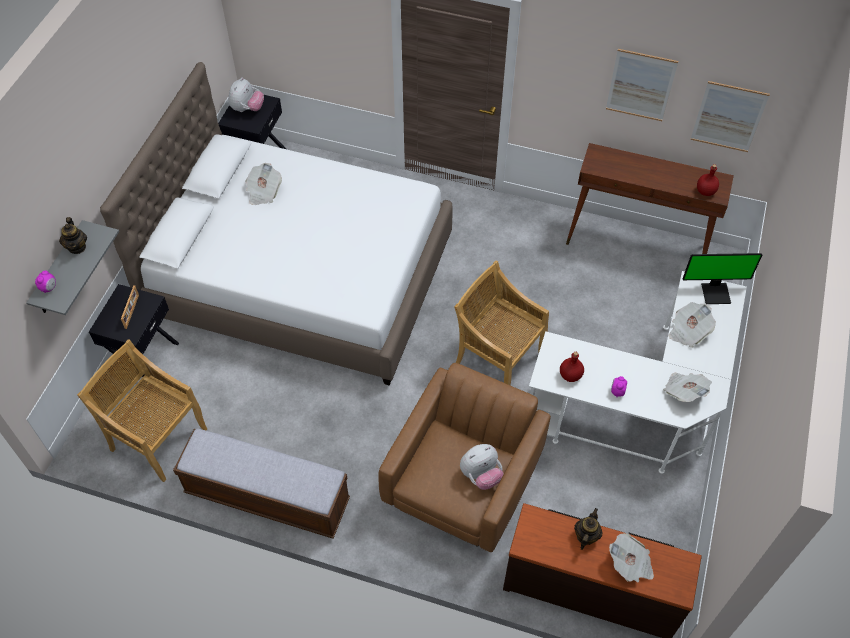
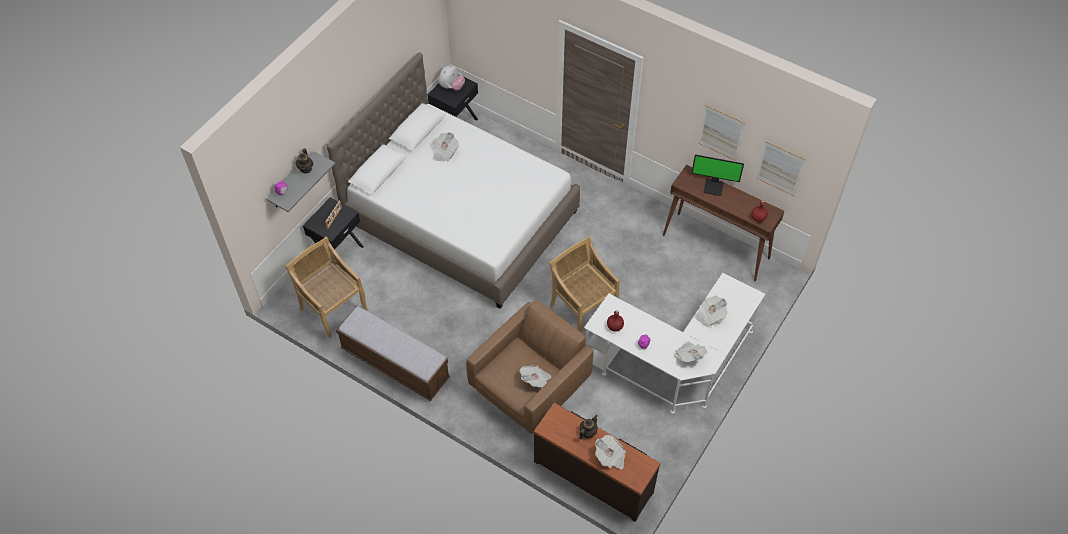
camera: 15 degrees right, 0 degrees up
(481, 475) = (535, 380): plush toy -> newspaper
(715, 292) = (740, 293): monitor -> monitor (714, 187)

